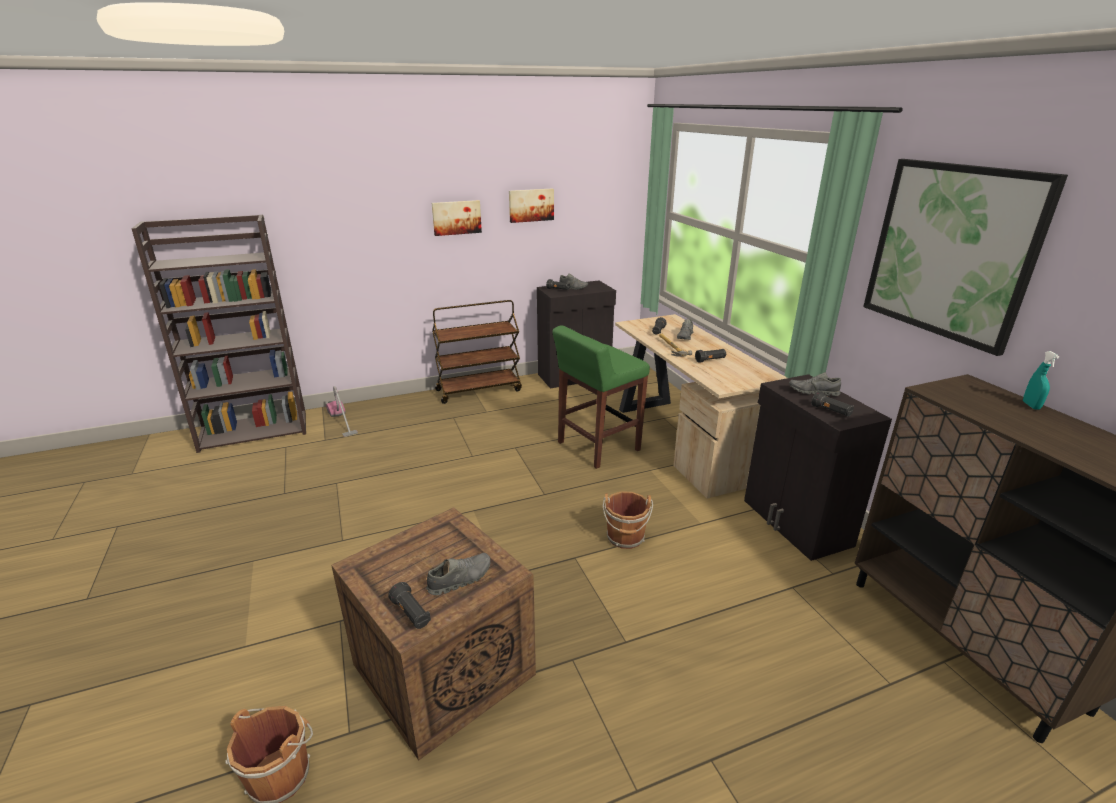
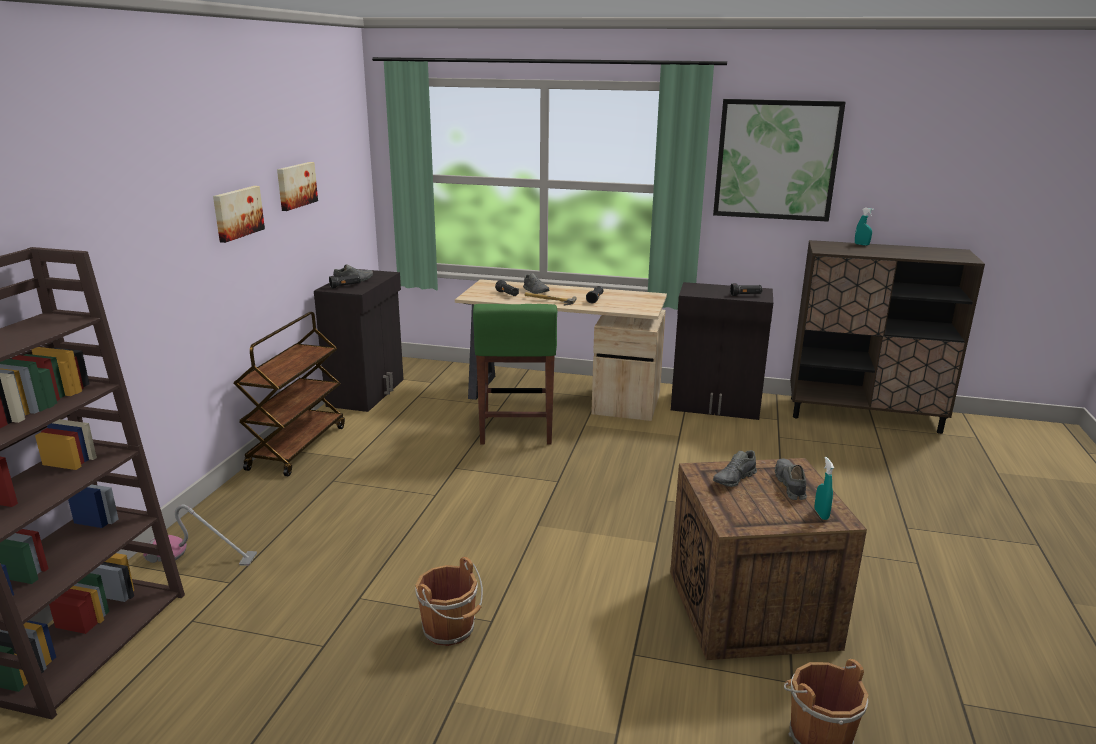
camera: 55 degrees left, 5 degrees down
(411, 614) = (821, 514): black flashlight -> turquoise spray bottle
(625, 538) = (664, 470): brown bucket -> brown bucket (450, 630)
(813, 392) = (712, 290): grey shoe -> grey shoe (734, 479)

